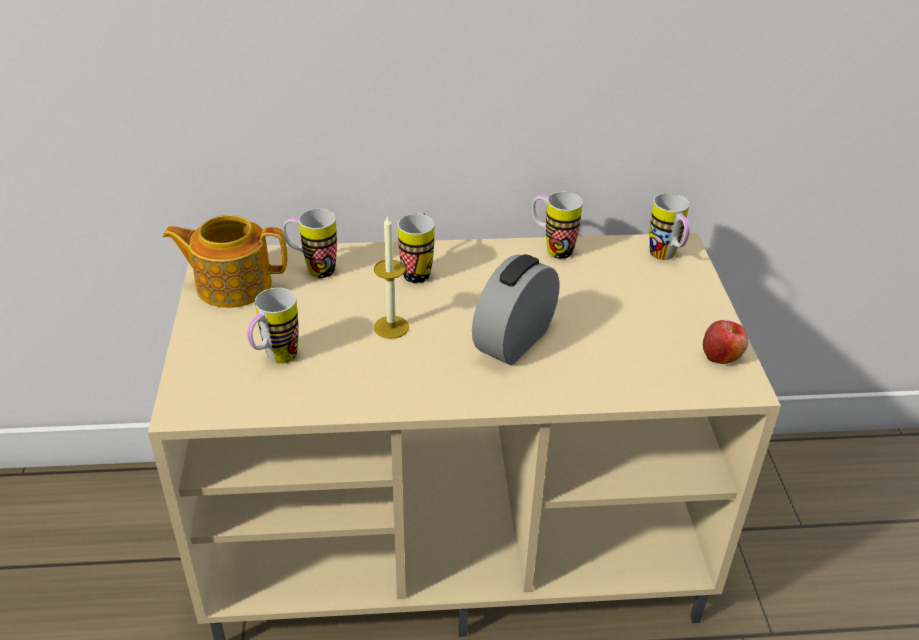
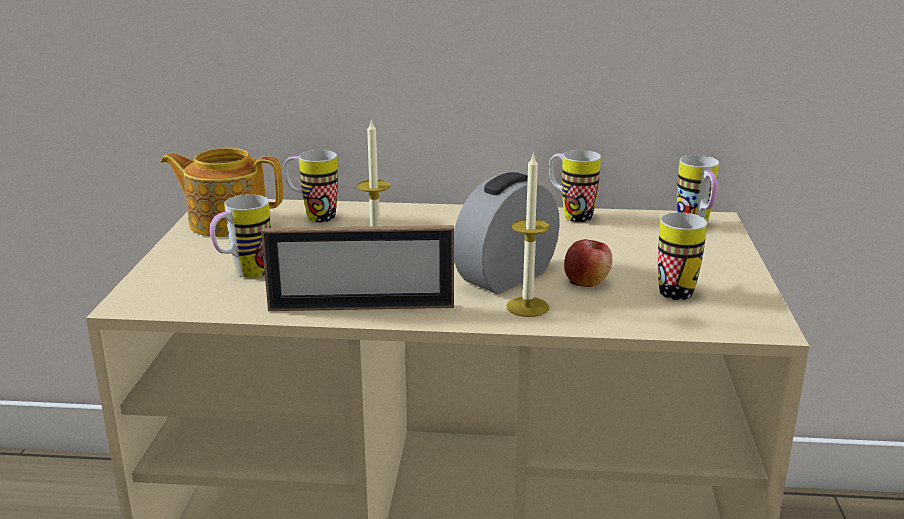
camera: 10 degrees right, 15 degrees down
(397, 394) = (361, 307): none -> picture frame
(418, 270) = (421, 222): mug -> mug (677, 288)
(542, 379) = (527, 307): none -> candle
(721, 356) = (744, 302): apple -> apple (587, 281)

